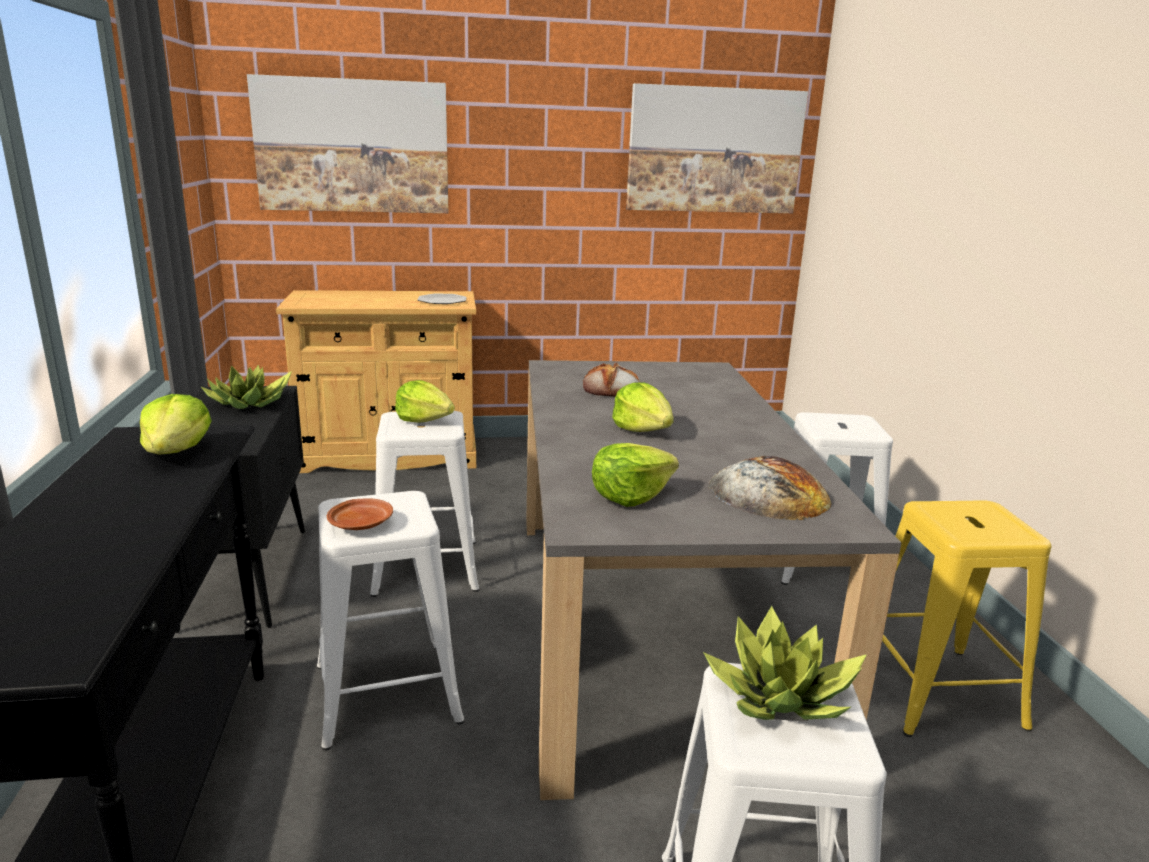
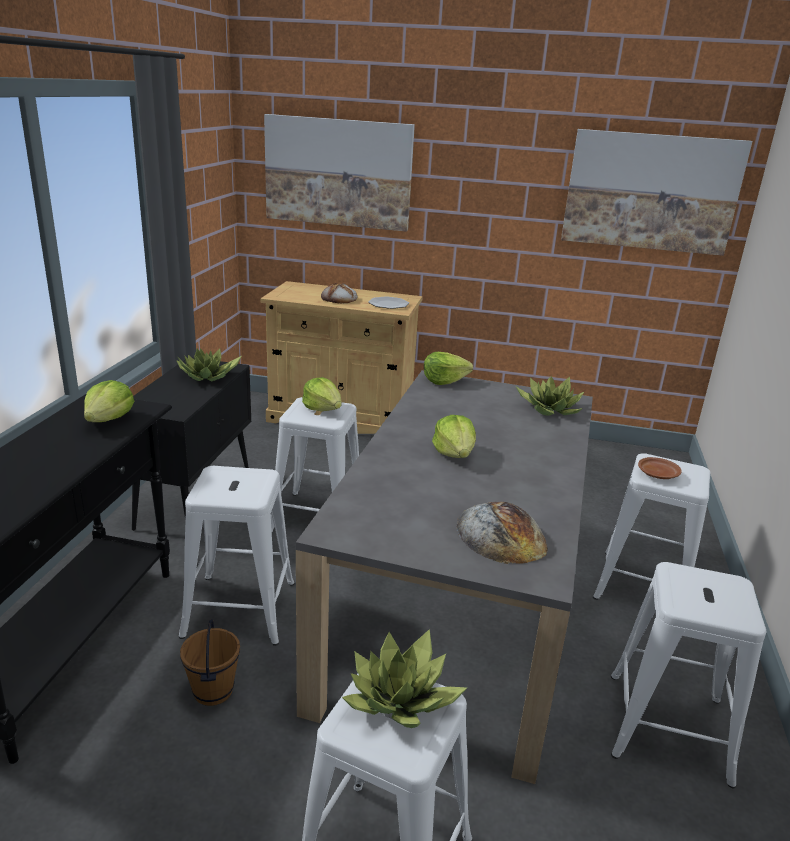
camera: 20 degrees right, 5 degrees up
(361, 524) = (218, 490): brown plate -> brown plate (657, 474)
(410, 803) = (212, 691): none -> brown bucket
(612, 389) = (464, 409): bread -> bread (339, 299)
(630, 495) = (391, 513): lettuce -> lettuce (444, 380)
(699, 378) = (549, 409): none -> potted plant
(935, 690) = (667, 727): yellow stool -> white stool

